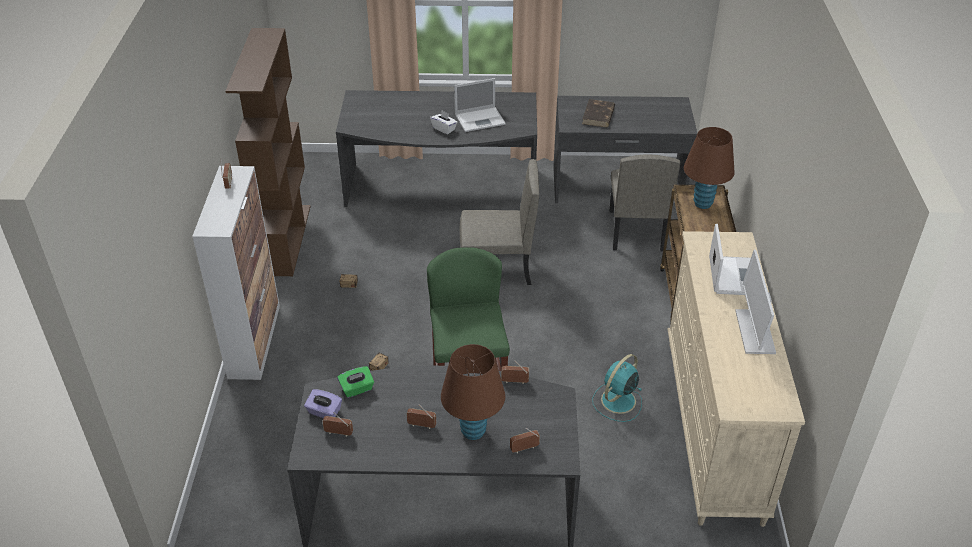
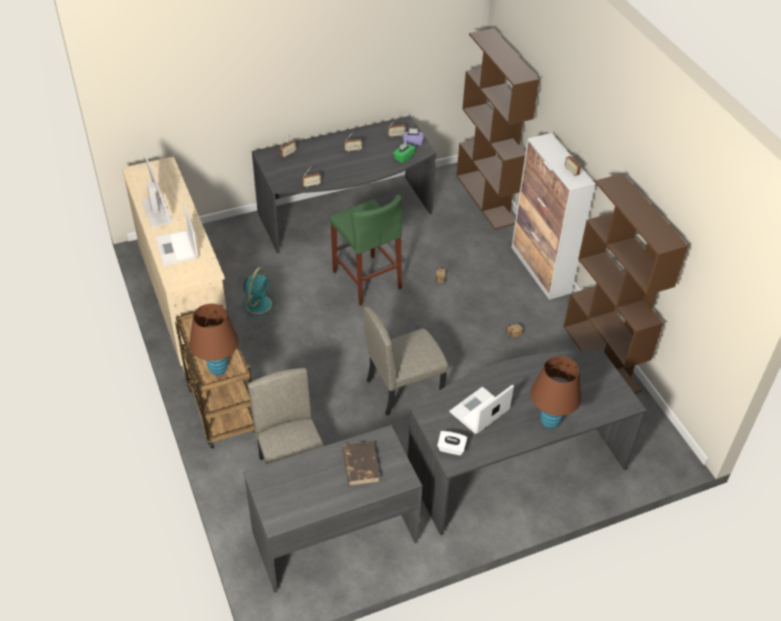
camera: 155 degrees right, 5 degrees up
(224, 463) = (487, 199): none -> brown bookcase
(444, 129) = (505, 386): white tissue box -> white tissue box (451, 448)
(473, 431) = (321, 154): brown table lamp -> brown table lamp (549, 421)

